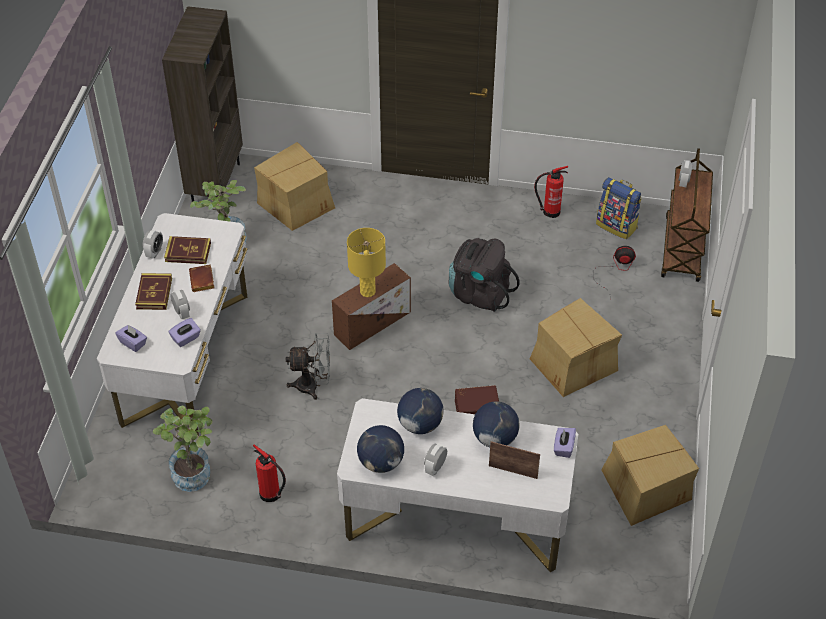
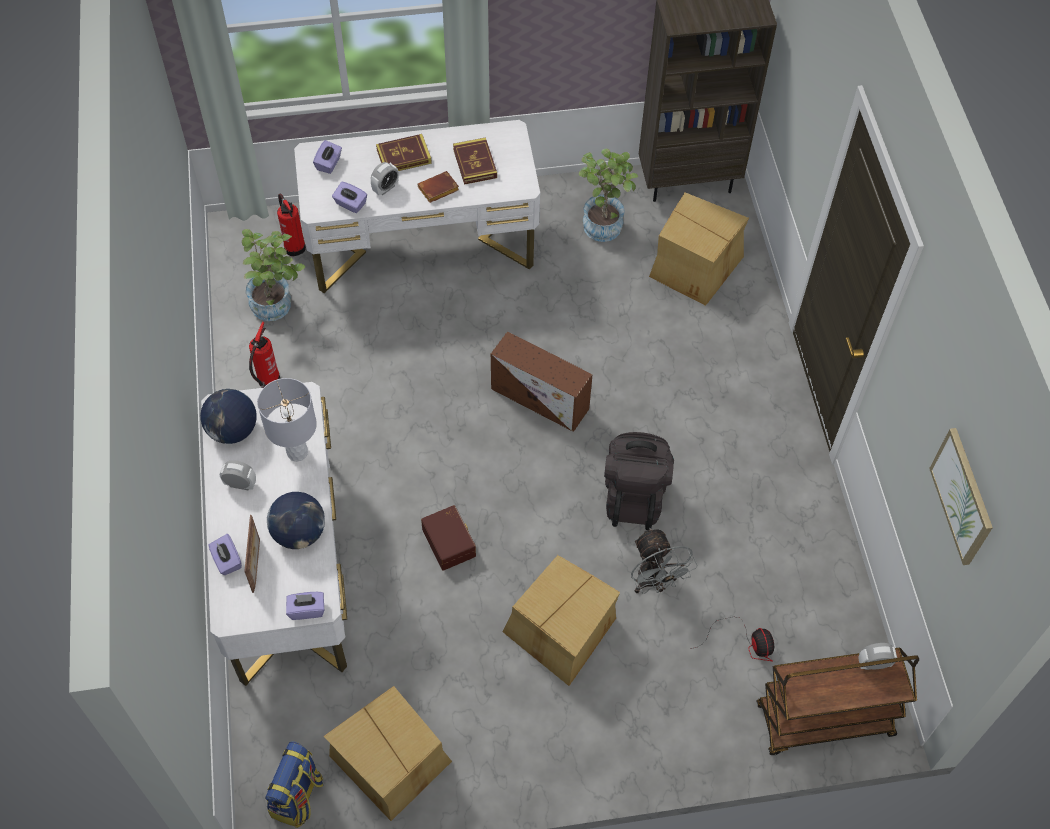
camera: 70 degrees right, 10 degrees up
(154, 252) = (463, 136): alarm clock -> none
(313, 386) = (426, 371): grey fan -> grey fan (654, 582)
(367, 292) = (534, 361): yellow table lamp -> none
(420, 424) = (297, 452): globe -> grey table lamp
(503, 489) = (227, 561): none -> purple tissue box
(549, 212) = (815, 537): fire extinguisher -> fire extinguisher (294, 246)
(617, 226) = (829, 626): backpack -> backpack (297, 797)
(654, 45) = (962, 496): none -> picture

